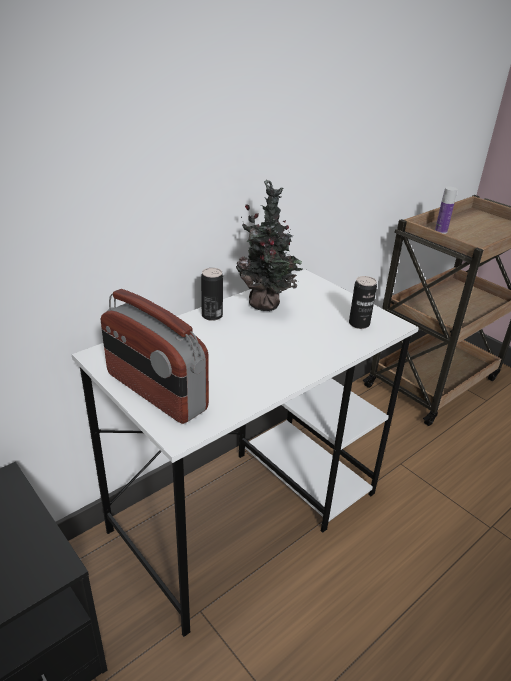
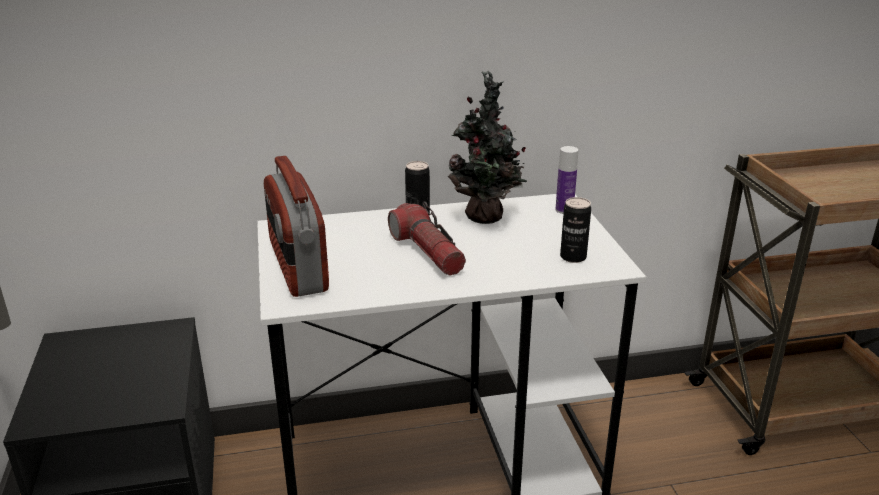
camera: 30 degrees right, 5 degrees down
(251, 347) = (427, 252): none -> flashlight
(441, 231) = (803, 179): bottle -> bottle (564, 210)

